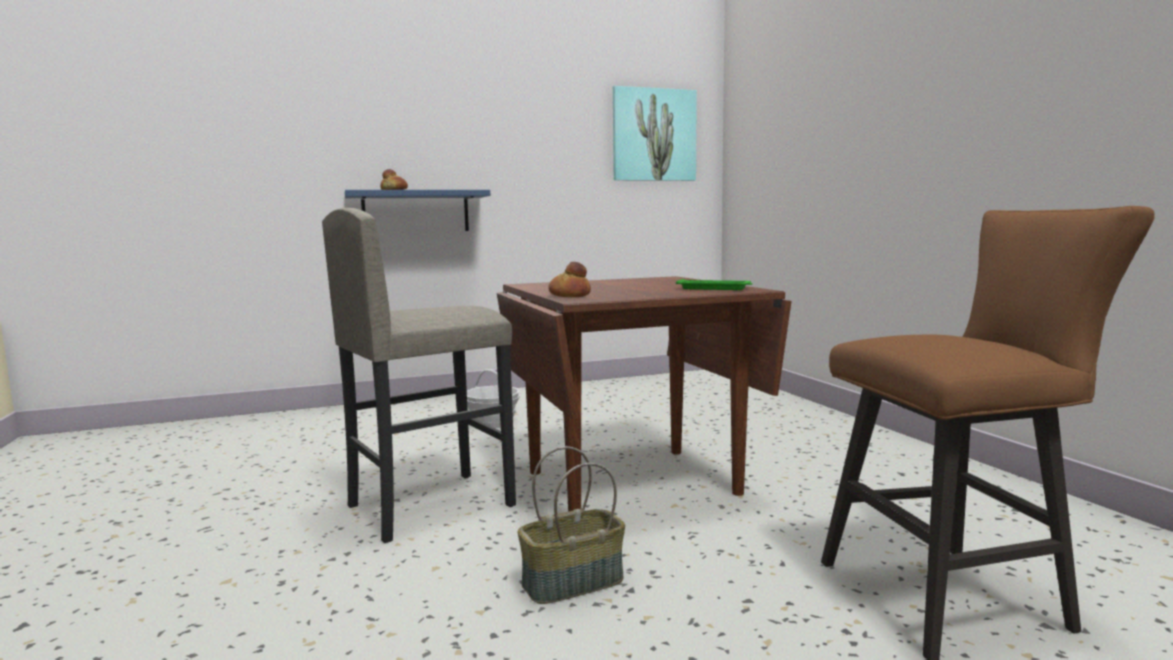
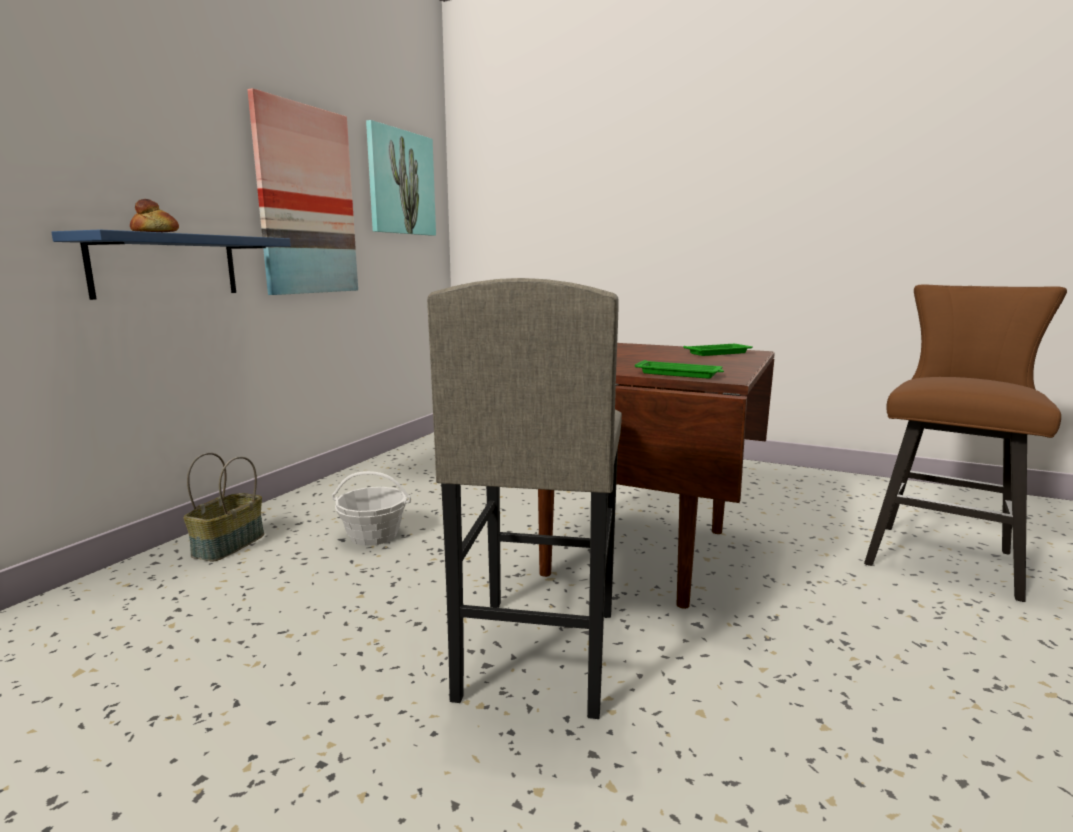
camera: 45 degrees left, 5 degrees up
(540, 160) = (306, 201): none -> picture
(570, 295) = (679, 374): bread -> green tray
(572, 583) = (809, 659): basket -> basket (229, 545)

